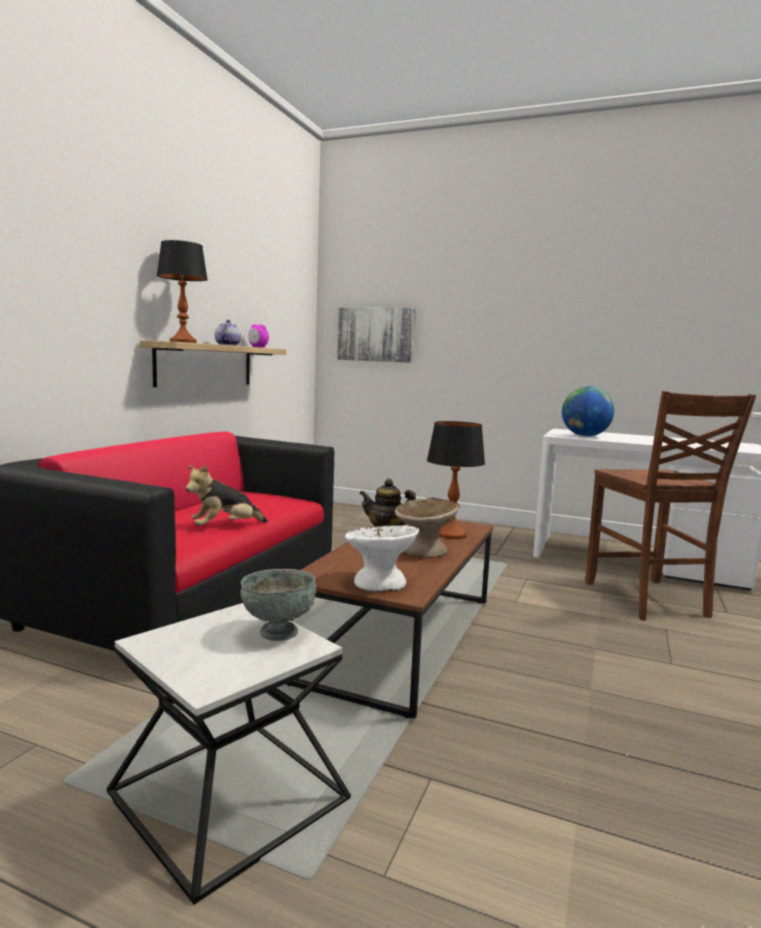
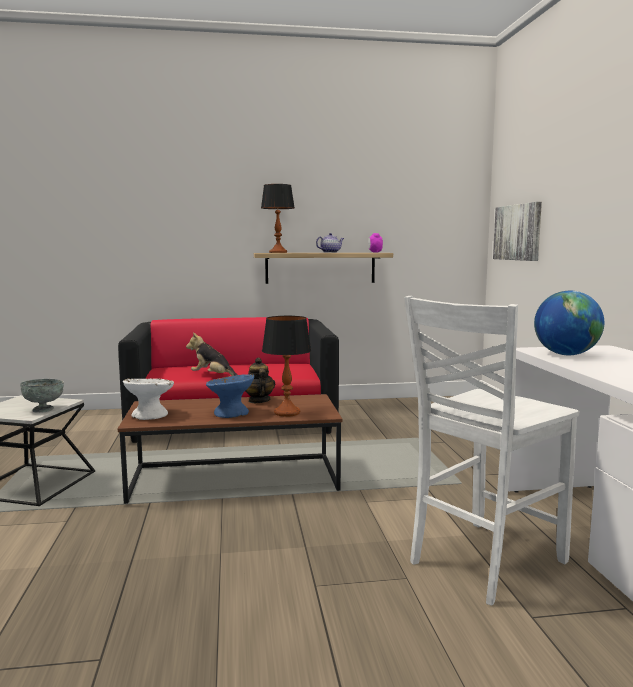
camera: 60 degrees right, 0 degrees up
(424, 551) = (231, 413): beige bowl -> blue bowl
(647, 600) = (483, 561): brown chair -> white chair

